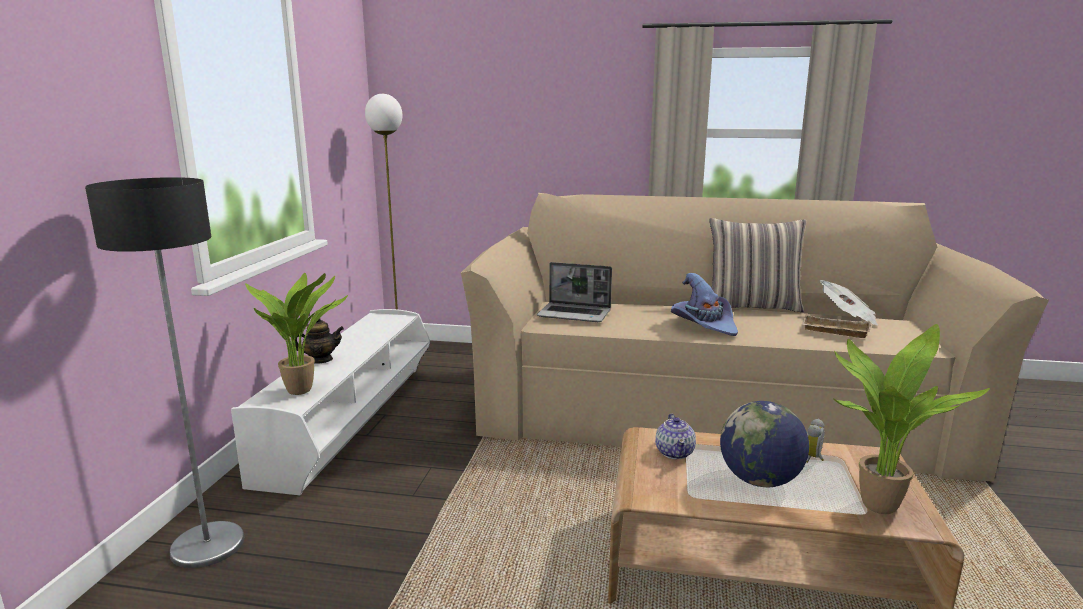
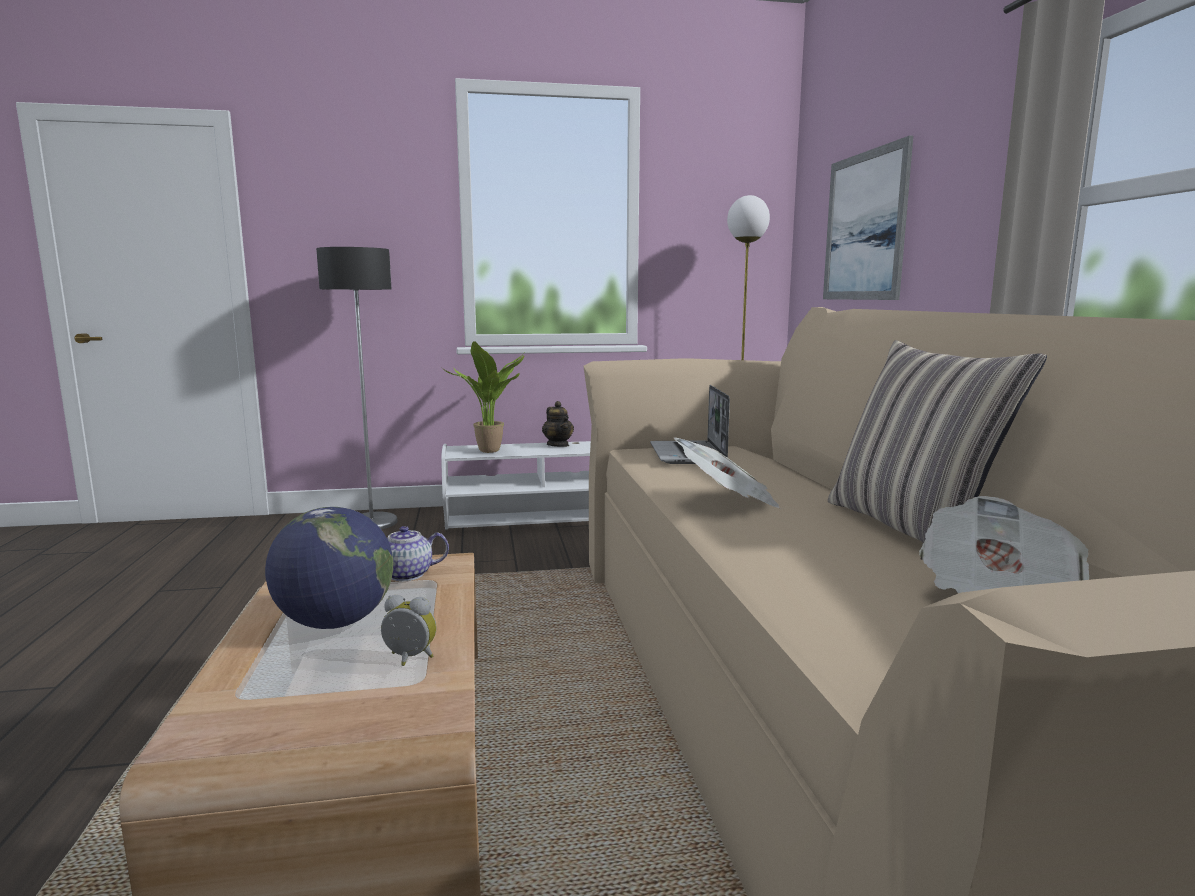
camera: 70 degrees right, 5 degrees down
(489, 127) = (864, 226): none -> picture
(703, 324) = (728, 501): purple hat -> newspaper
(834, 331) = (840, 585): beige tray -> none
(874, 503) = (262, 704): potted plant -> none

